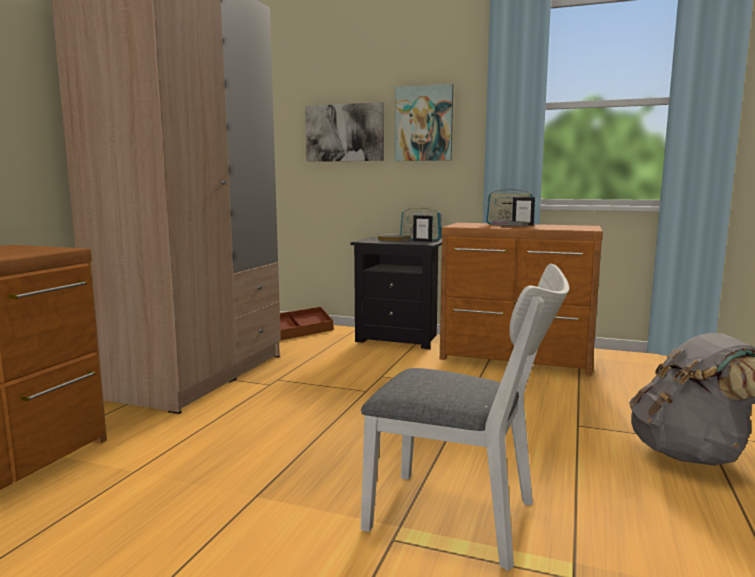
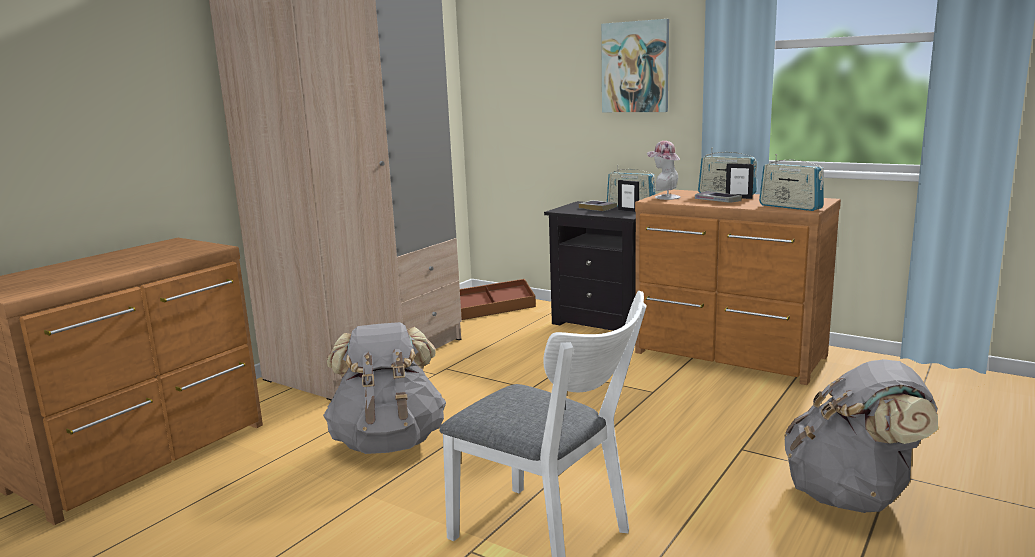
camera: 15 degrees right, 5 degrees up
(252, 444) = (389, 441): none -> grey backpack
(344, 133) = (547, 78): picture -> none
(461, 225) = (664, 197): none -> hat
(572, 228) = (790, 207): none -> radio

